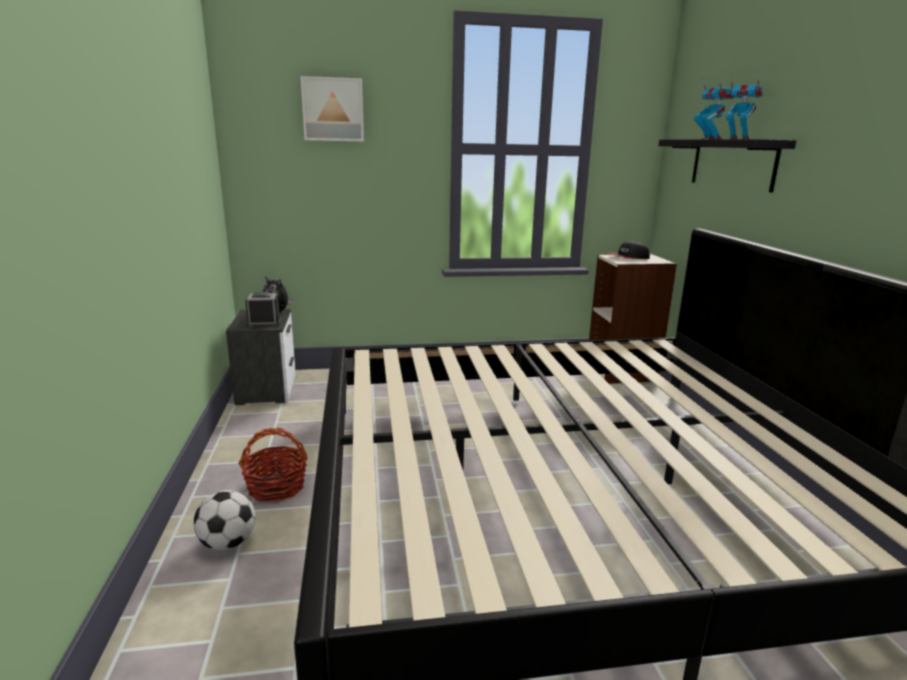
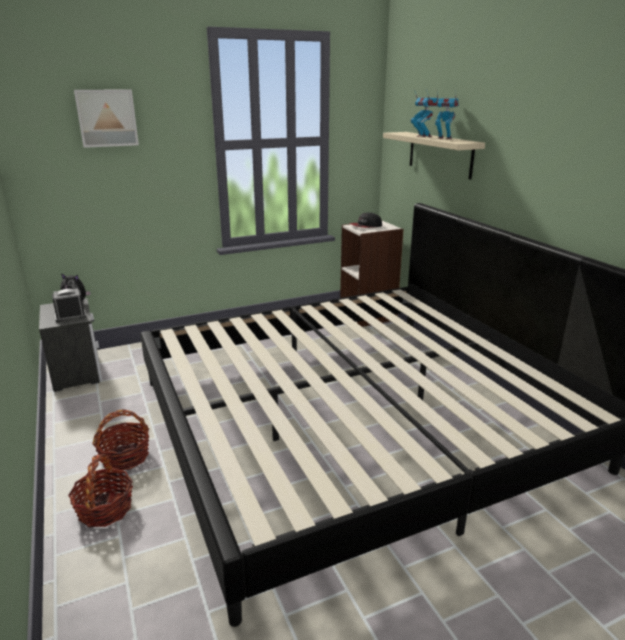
camera: 15 degrees left, 5 degrees up
(228, 543) = (105, 509): football -> basket
(732, 163) = (440, 154): black shelf -> beige shelf

